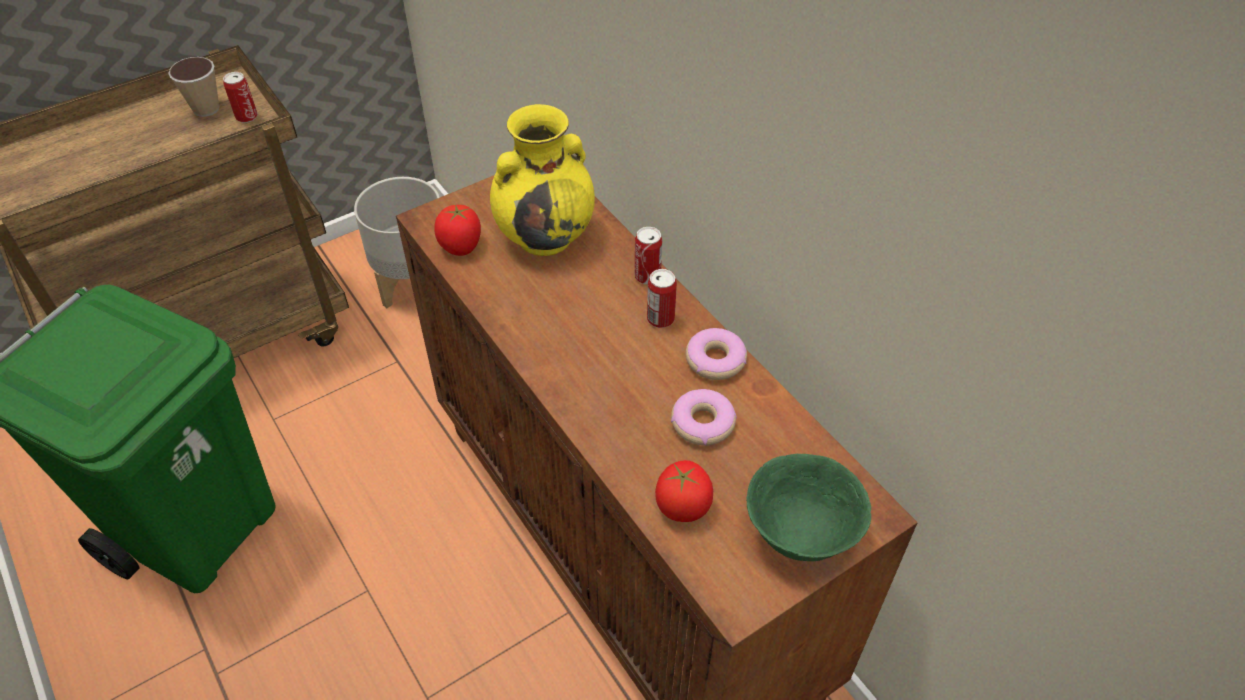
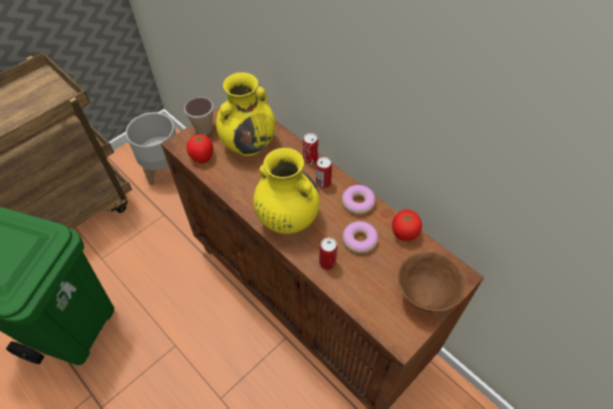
camera: 10 degrees left, 5 degrees up
(206, 109) = (32, 92): cup -> cup (204, 129)
(246, 117) = (57, 94): can -> can (327, 263)
(582, 368) = (287, 219): none -> yellow vase
(682, 506) = (360, 289): tomato -> tomato (404, 233)
(799, 533) = (425, 294): green bowl -> brown bowl

